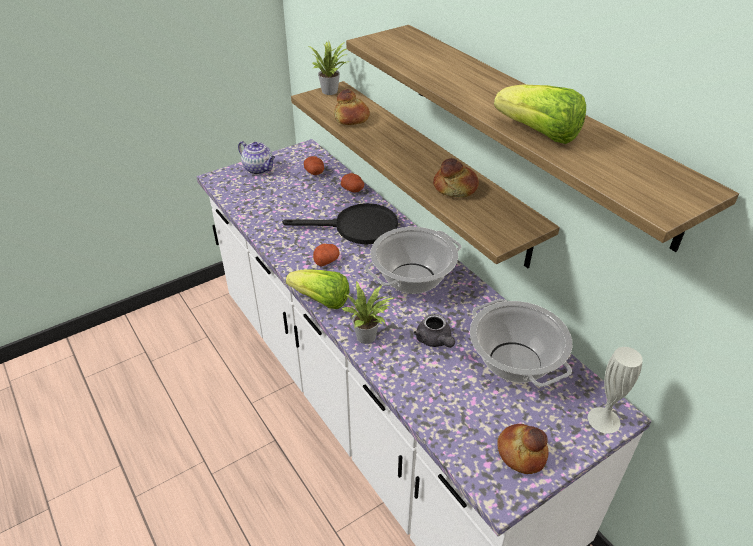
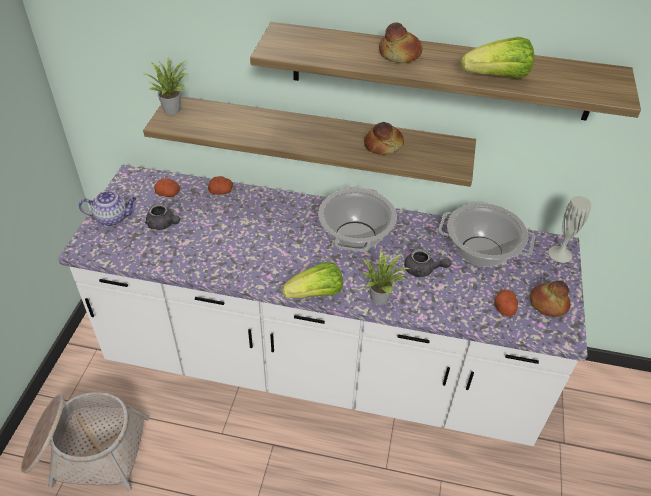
camera: 45 degrees left, 5 degrees up
(165, 347) = (86, 449): none -> basket
(284, 190) = (163, 224): none -> grey teapot
(326, 260) = (278, 261): potato -> potato (504, 307)
(351, 119) = (228, 127): bread -> bread (399, 55)
(356, 228) = (266, 221): black frying pan -> none

